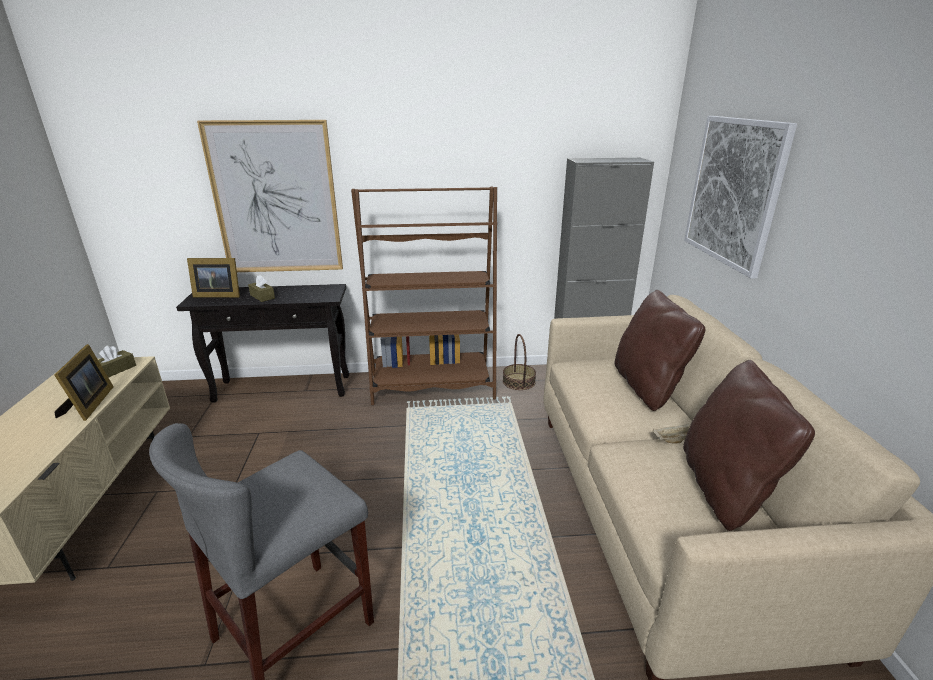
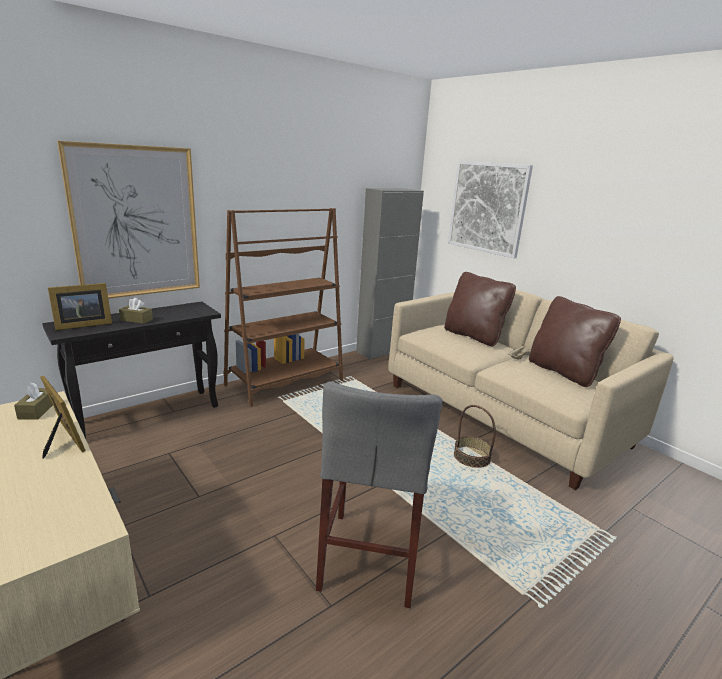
camera: 35 degrees left, 5 degrees down
(519, 381) = (346, 365): basket -> basket (472, 457)

